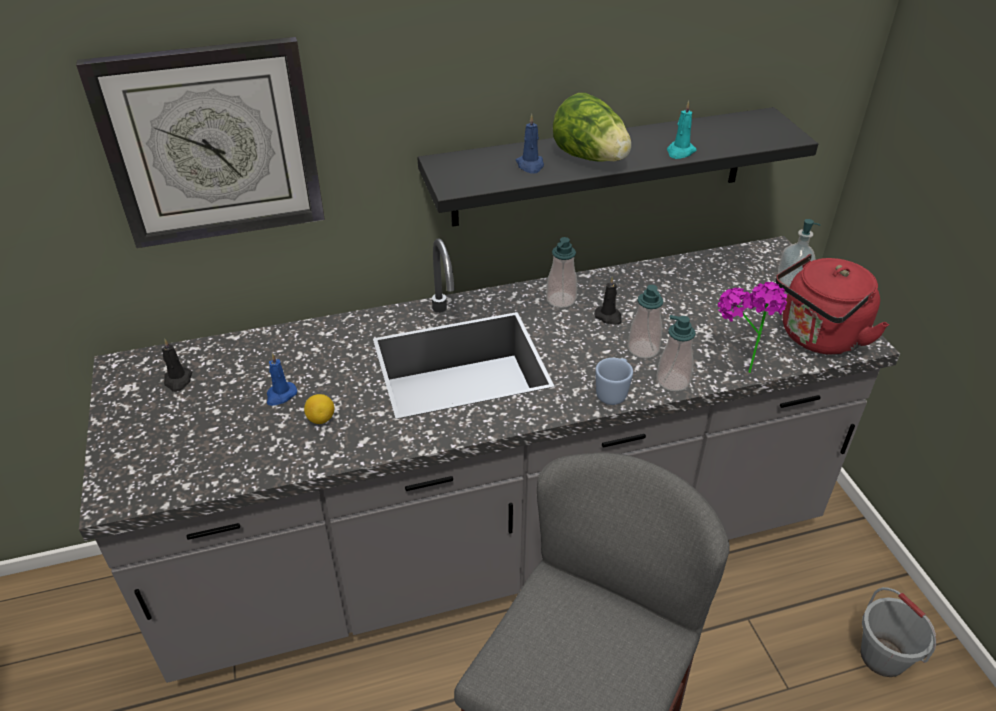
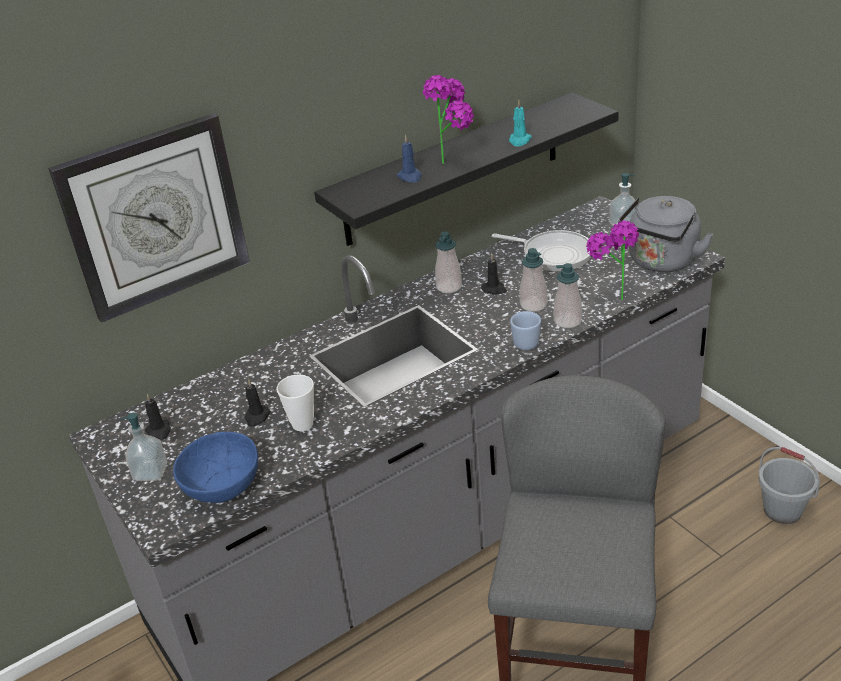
camera: 15 degrees left, 5 degrees down
(142, 426) = (150, 472): none -> soap dispenser
(199, 466) = (221, 485): none -> blue bowl
(280, 395) = (257, 417): blue candle -> black candle
(321, 419) = (302, 424): lemon -> cup
(590, 158) = (454, 160): lettuce -> potted plant
(695, 293) = (553, 254): none -> frying pan
(818, 338) = (661, 262): red kettle -> grey kettle

